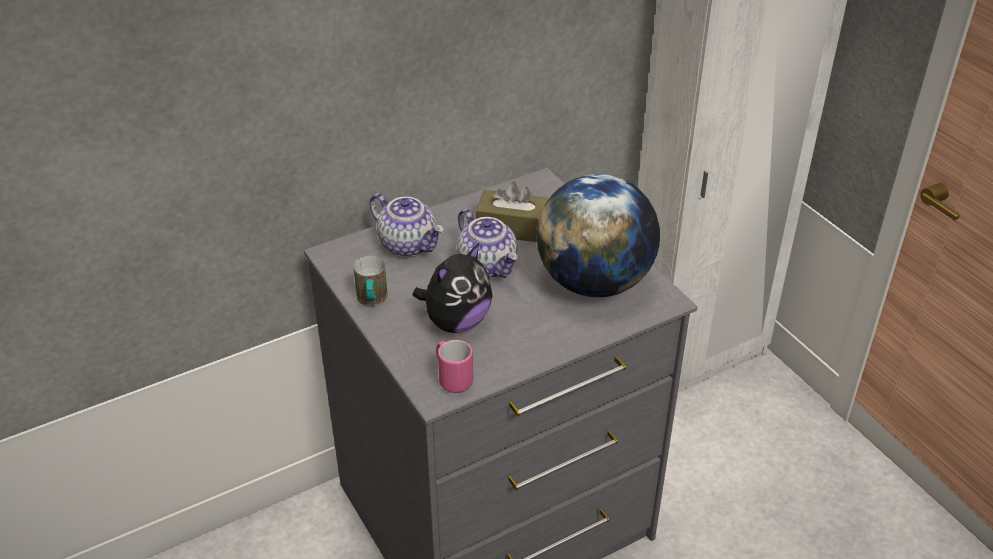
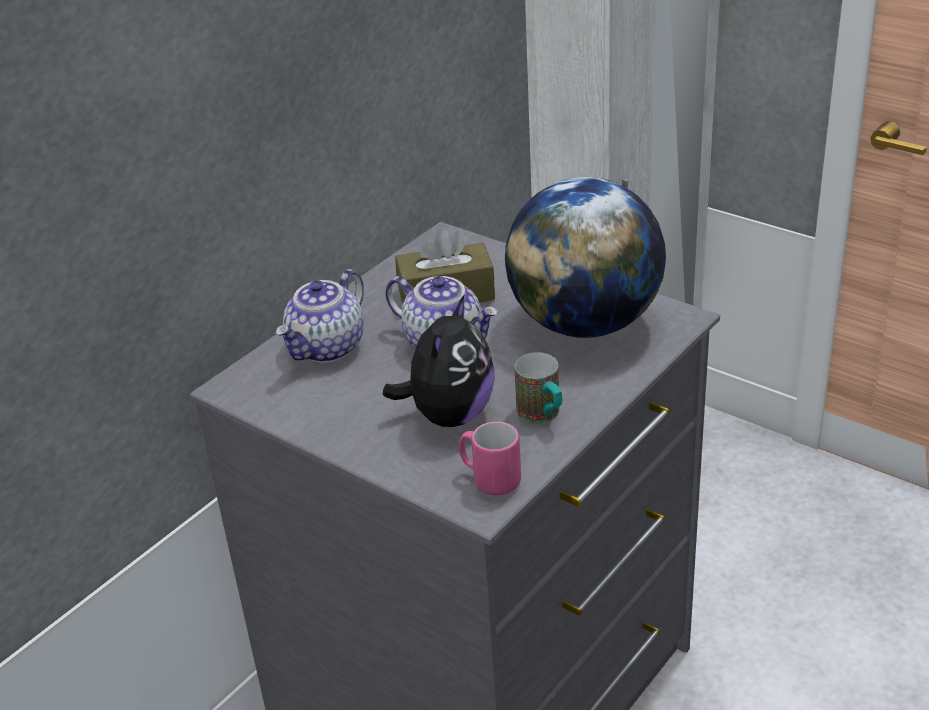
camera: 20 degrees left, 5 degrees down
(372, 301) = (323, 424): mug -> mug (543, 416)
(409, 245) = (327, 348): teapot -> teapot turned 105 degrees clockwise

